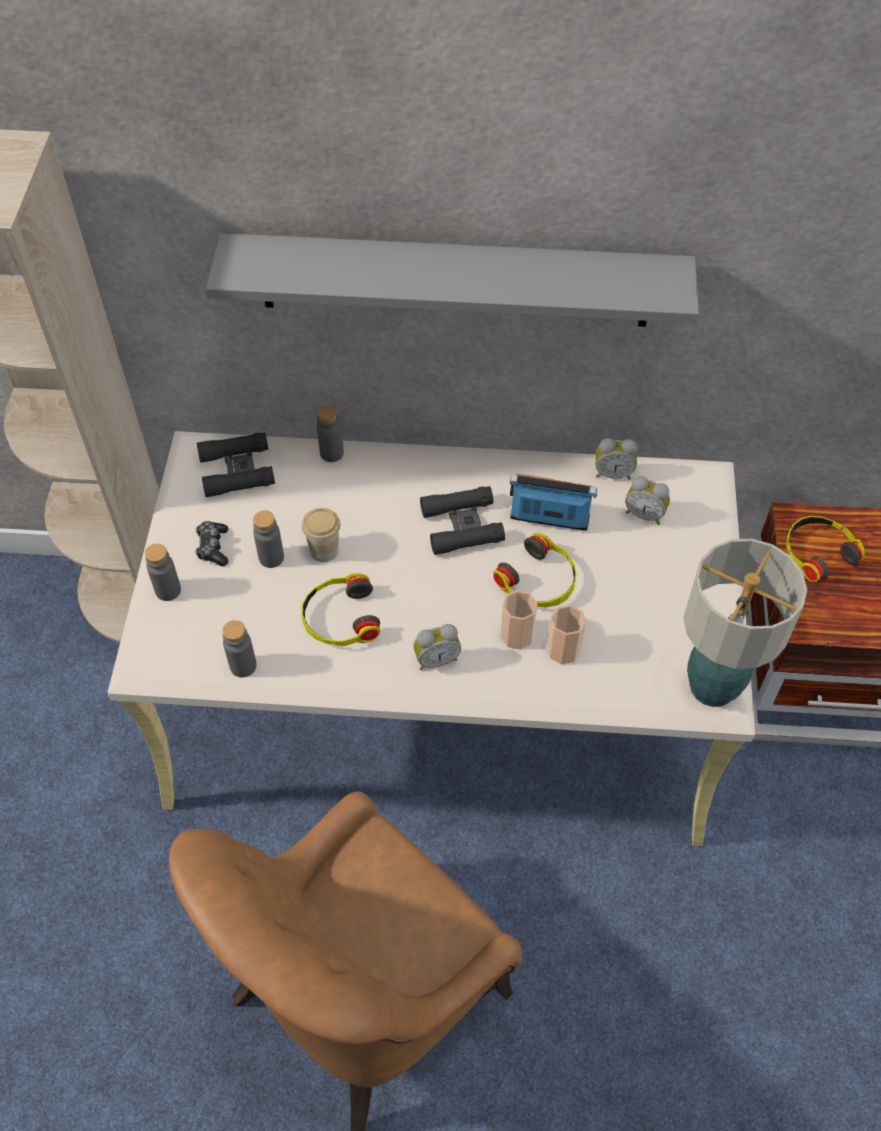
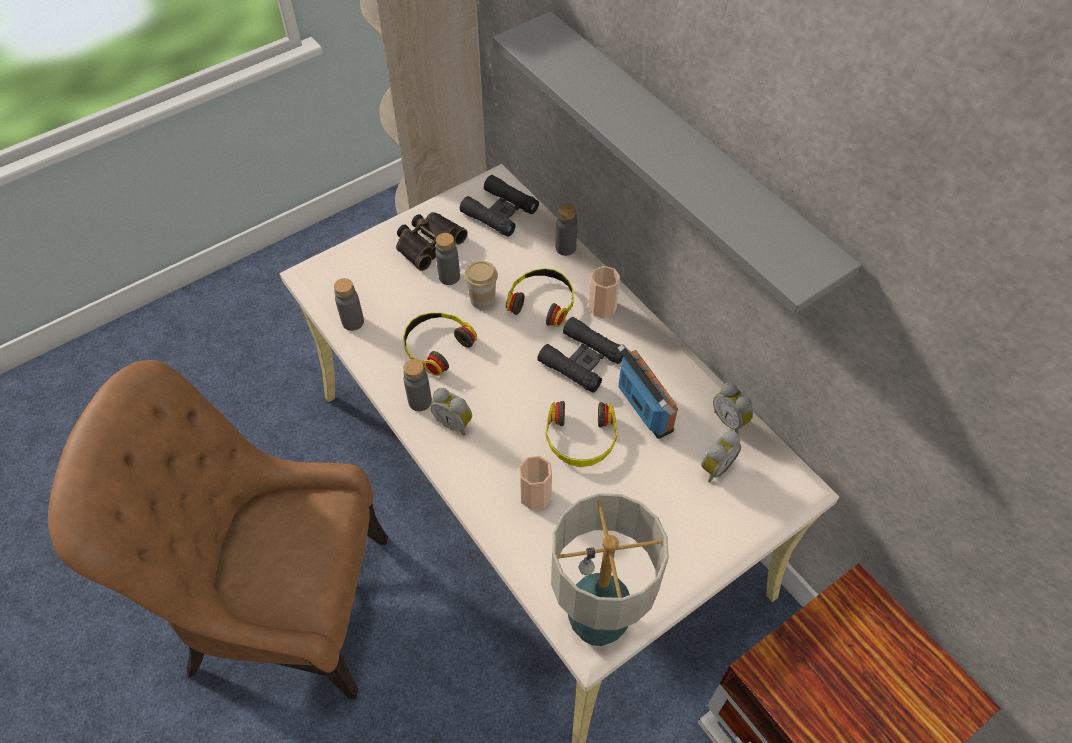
camera: 50 degrees right, 0 degrees up
(168, 590) = (374, 245): grey bottle -> grey bottle (420, 401)
(213, 547) = (428, 243): game controller -> binoculars
(517, 635) = (520, 457): cup -> cup (602, 307)
(645, 514) = (714, 467): alarm clock -> alarm clock turned 120 degrees counterclockwise
(817, 552) = (845, 632): headphones -> headphones (542, 301)

